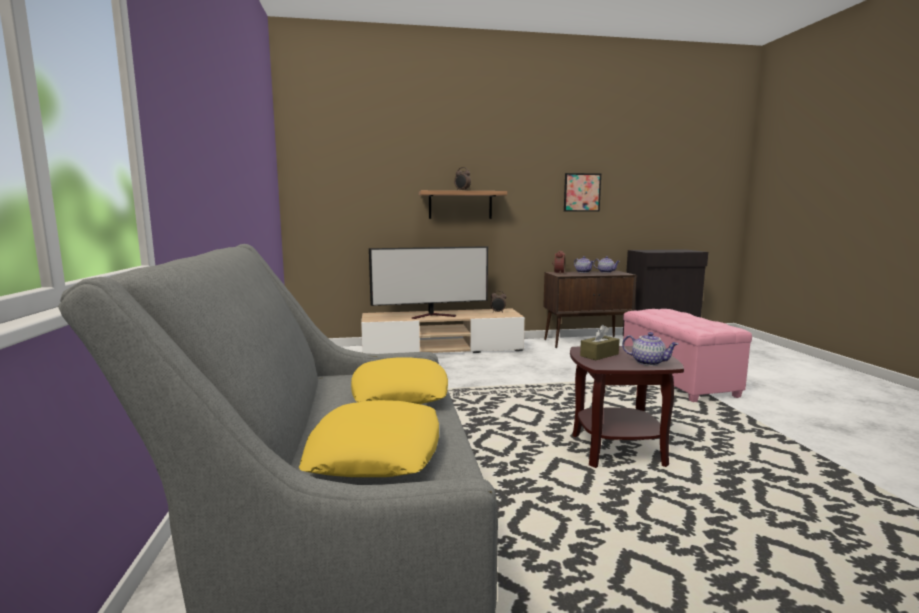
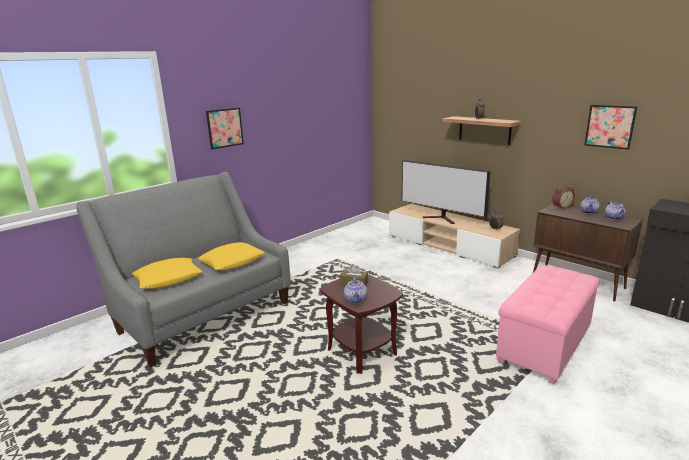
camera: 55 degrees right, 10 degrees up
(194, 162) = (225, 128): none -> picture

